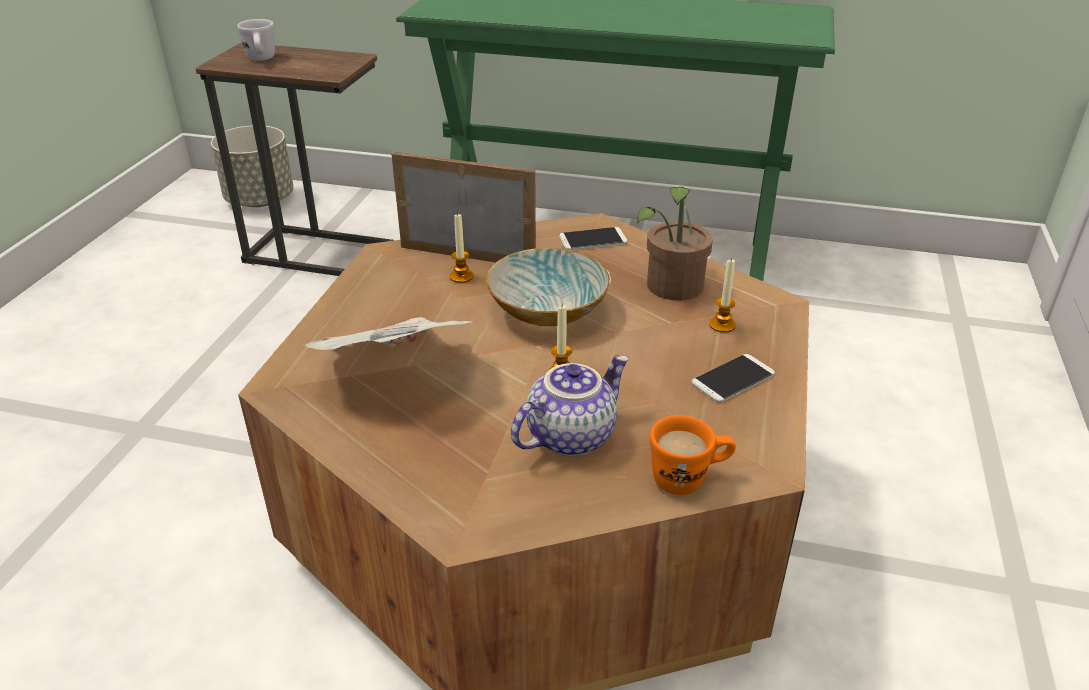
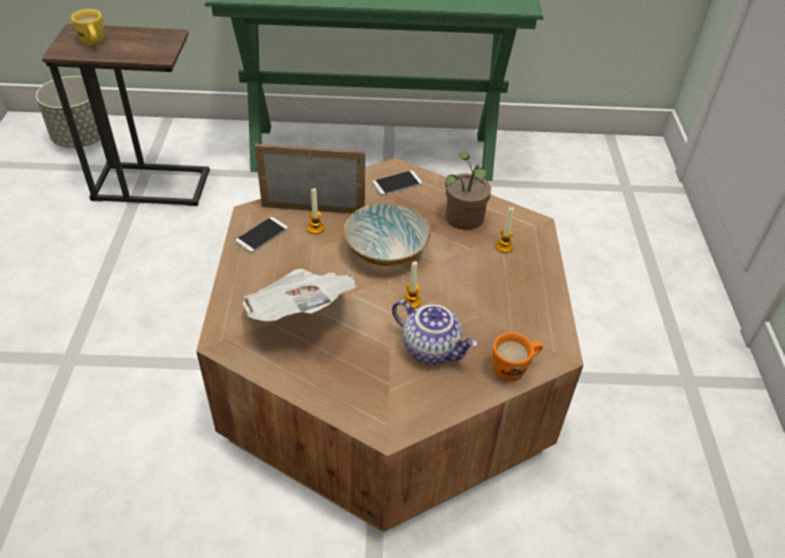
camera: 15 degrees left, 10 degrees up
(261, 60) = (94, 44): white mug -> yellow mug
(570, 435) = (432, 348): teapot -> teapot turned 90 degrees clockwise
(733, 379) = (521, 289): phone -> phone (262, 235)

